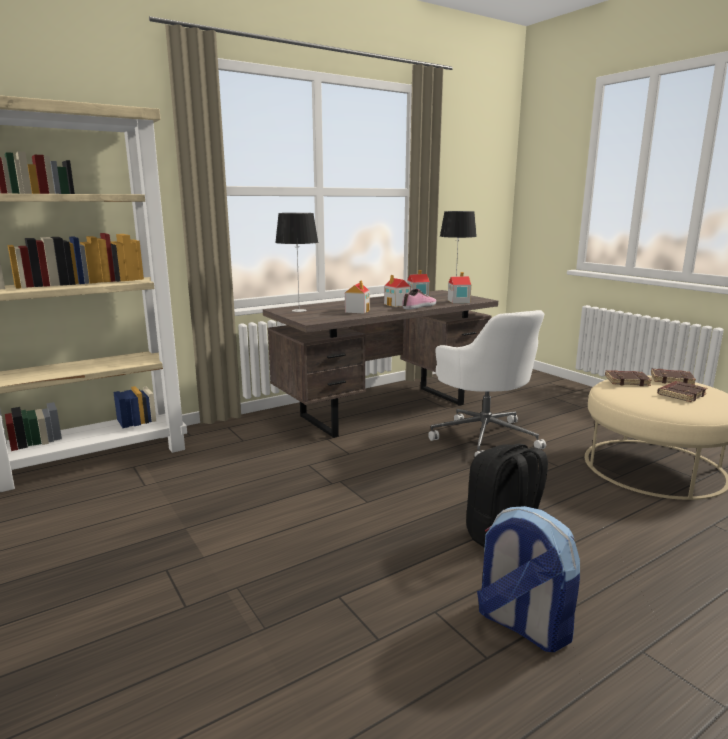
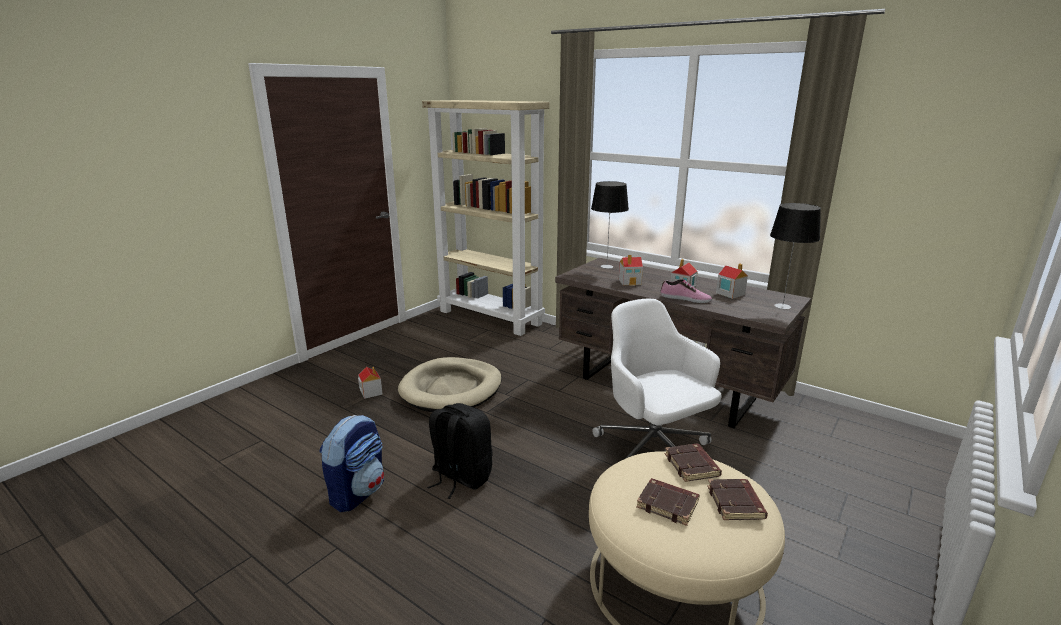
camera: 70 degrees right, 5 degrees up
(286, 517) = (451, 389): none -> beige dog bed
(458, 301) = (742, 311): toy house -> toy house (371, 392)
(484, 437) = (653, 450): white office chair -> white office chair turned 105 degrees clockwise

